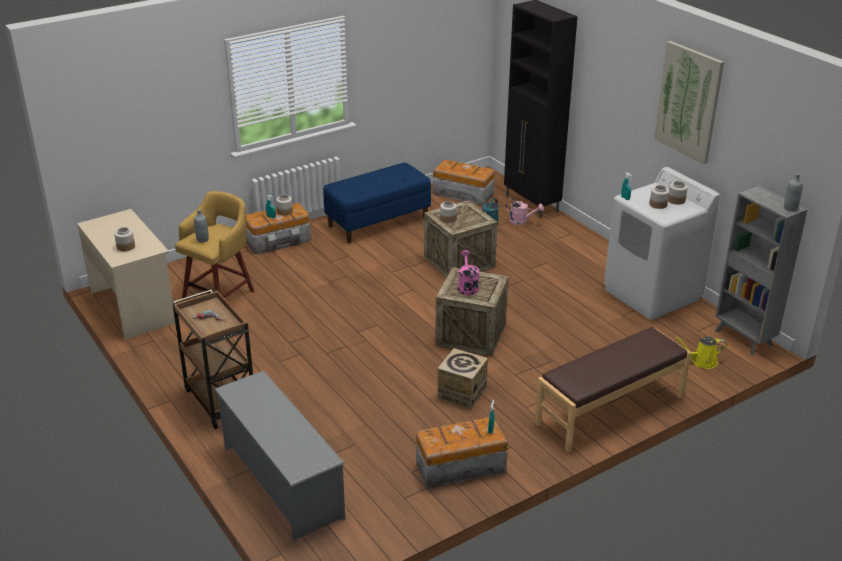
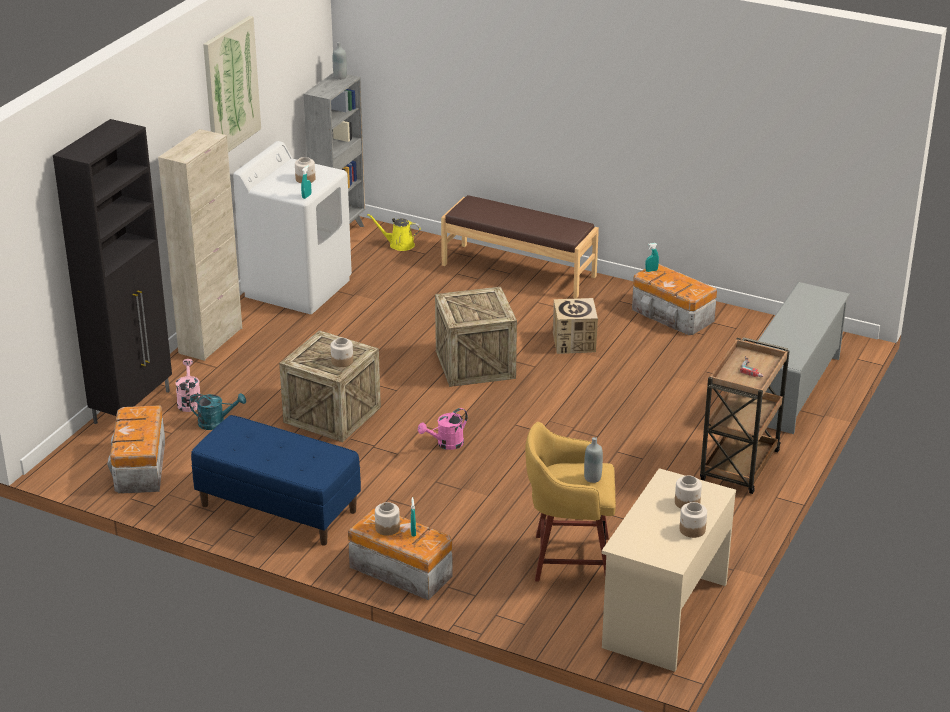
camera: 120 degrees left, 0 degrees up
(467, 286) = (479, 309): pink watering can -> pink watering can (446, 444)
(595, 244) = (211, 340): none -> beige cabinet
(676, 200) = (286, 173): jar -> jar (692, 530)
(702, 361) = (399, 245): yellow watering can -> yellow watering can turned 135 degrees clockwise

